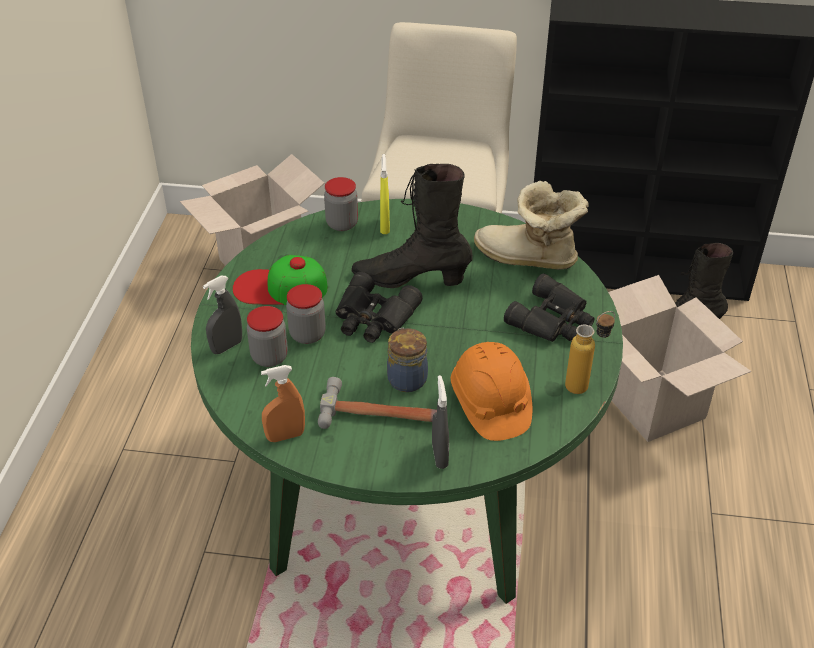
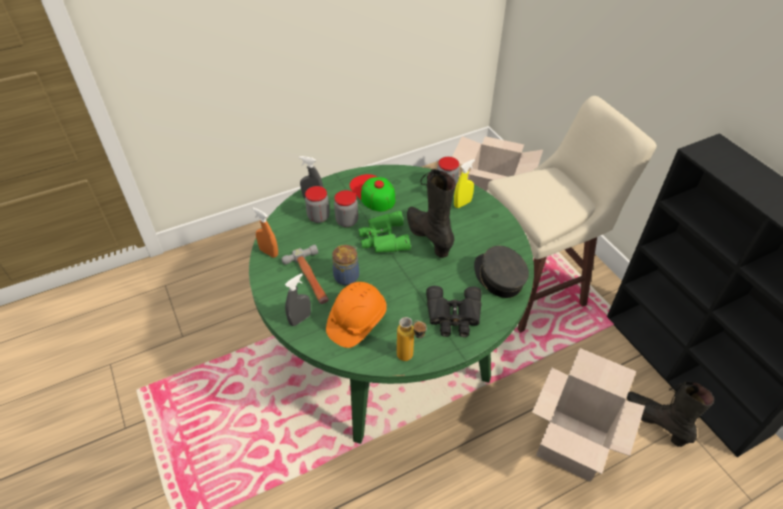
camera: 55 degrees right, 5 degrees up
(373, 318) = (383, 238): black binoculars -> green binoculars
(527, 259) = (498, 277): boot -> grey cap

